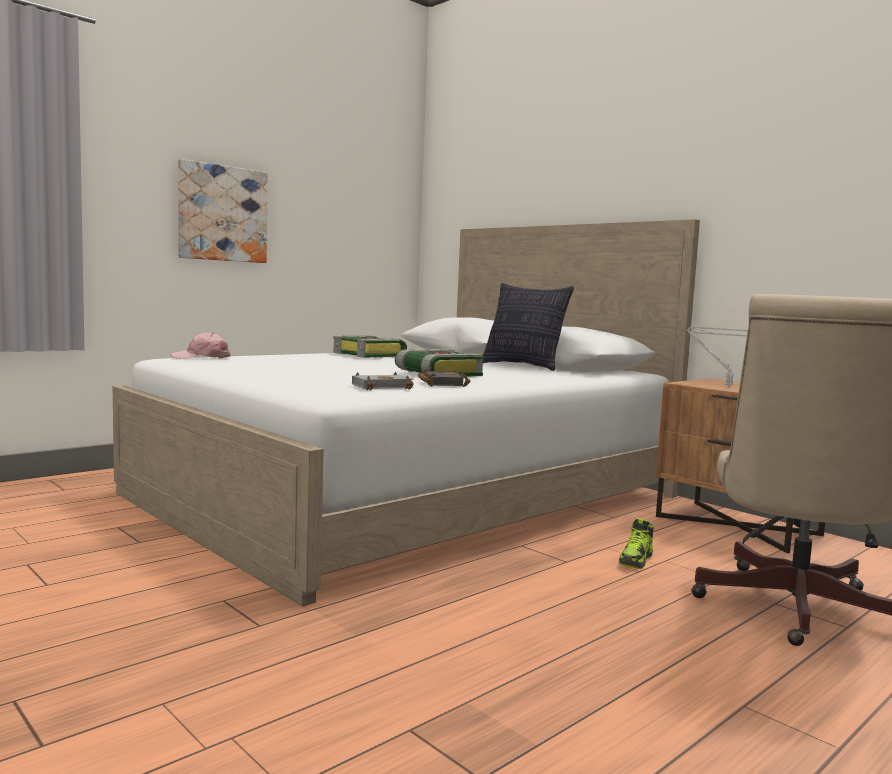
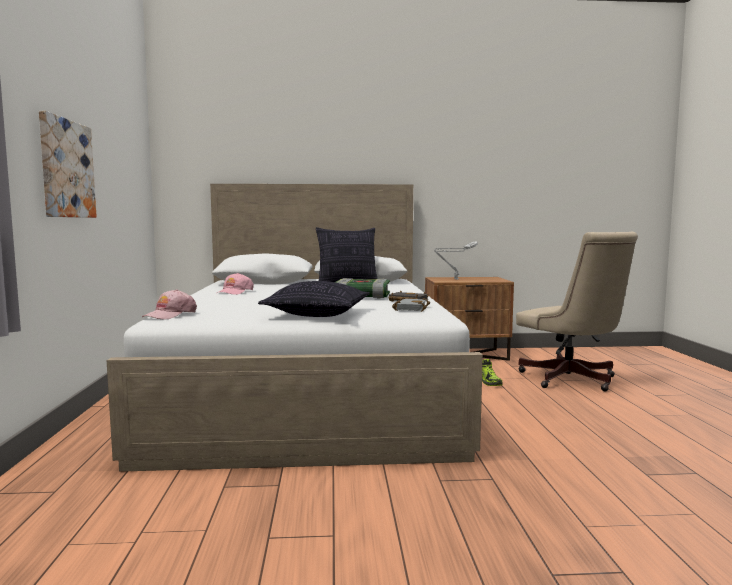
camera: 50 degrees left, 0 degrees up
(277, 374) = (318, 314): none -> pillow
(370, 355) = (234, 292): book -> pink cap

